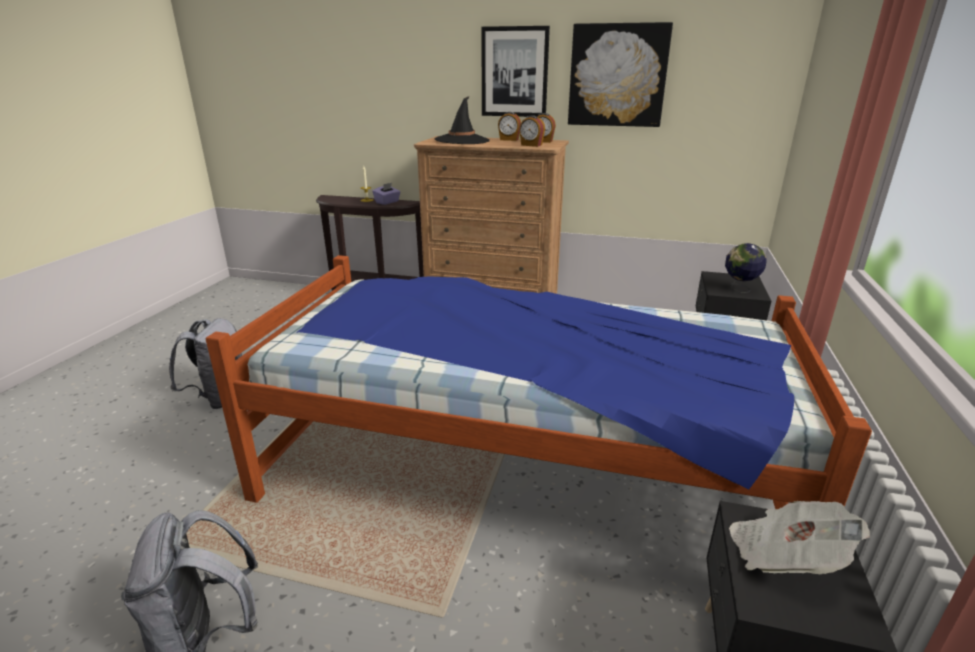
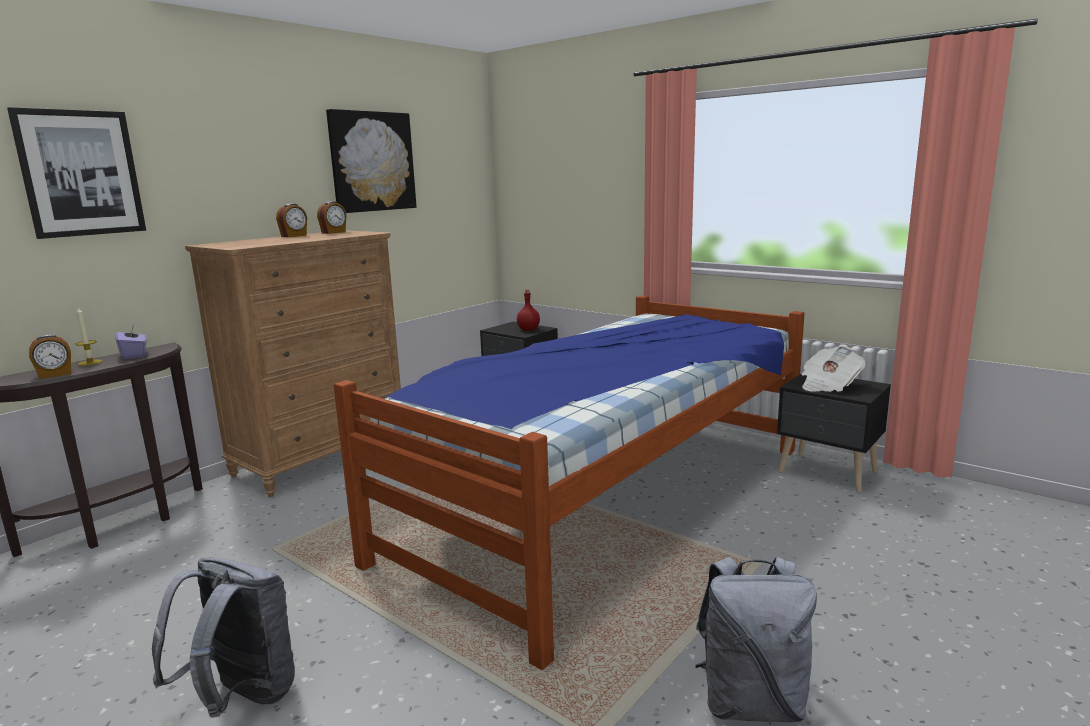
camera: 65 degrees left, 10 degrees down
(462, 140) = (257, 242): black hat -> none
(514, 72) = (271, 159): picture -> picture (80, 173)
(531, 145) = (348, 234): alarm clock -> alarm clock (55, 374)
(739, 289) = (529, 329): globe -> red bottle

